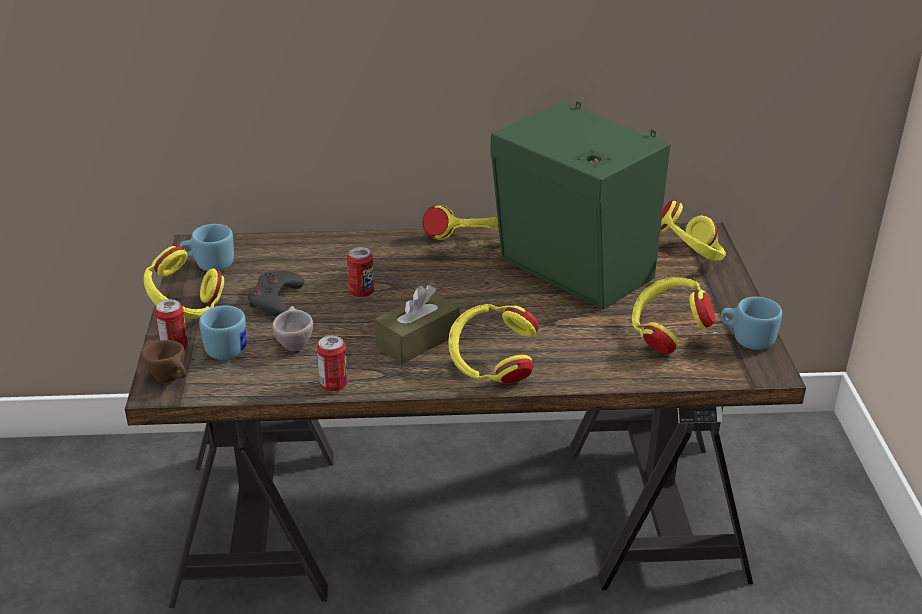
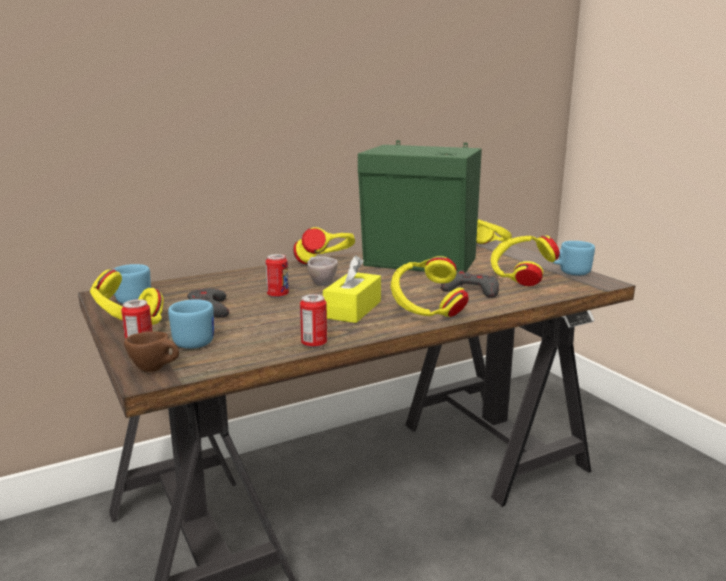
camera: 25 degrees left, 15 degrees down
(293, 344) = (252, 329): beige cup -> beige cup (319, 283)
(417, 340) = (353, 309): brown tissue box -> yellow tissue box
(582, 341) = (471, 290): none -> grey game controller

